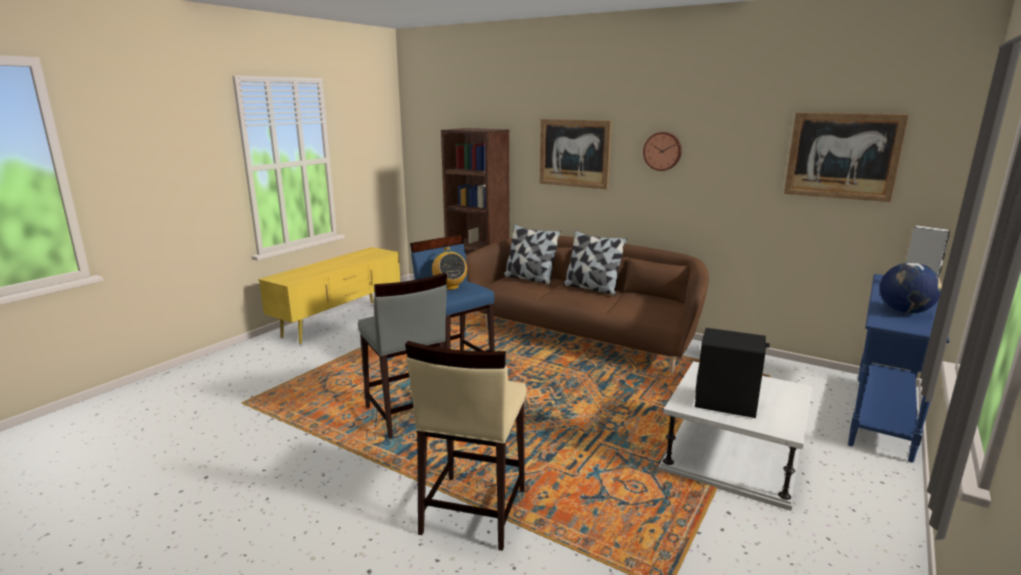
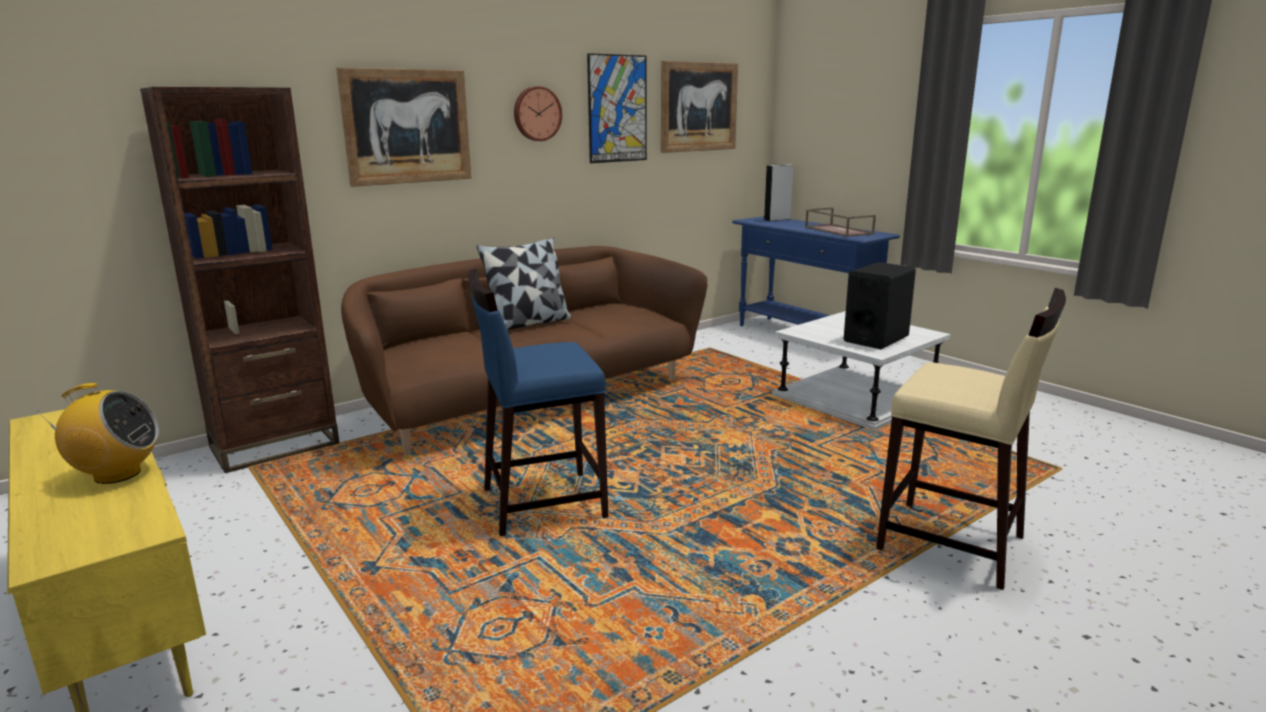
camera: 70 degrees left, 0 degrees up
(407, 415) = (680, 566): grey stool -> none
(450, 287) = (537, 357): radio -> radio (116, 474)
(530, 279) = (432, 345): pillow -> none
(739, 152) = (617, 109): none -> picture
(904, 312) = (837, 230): globe -> brown tray

